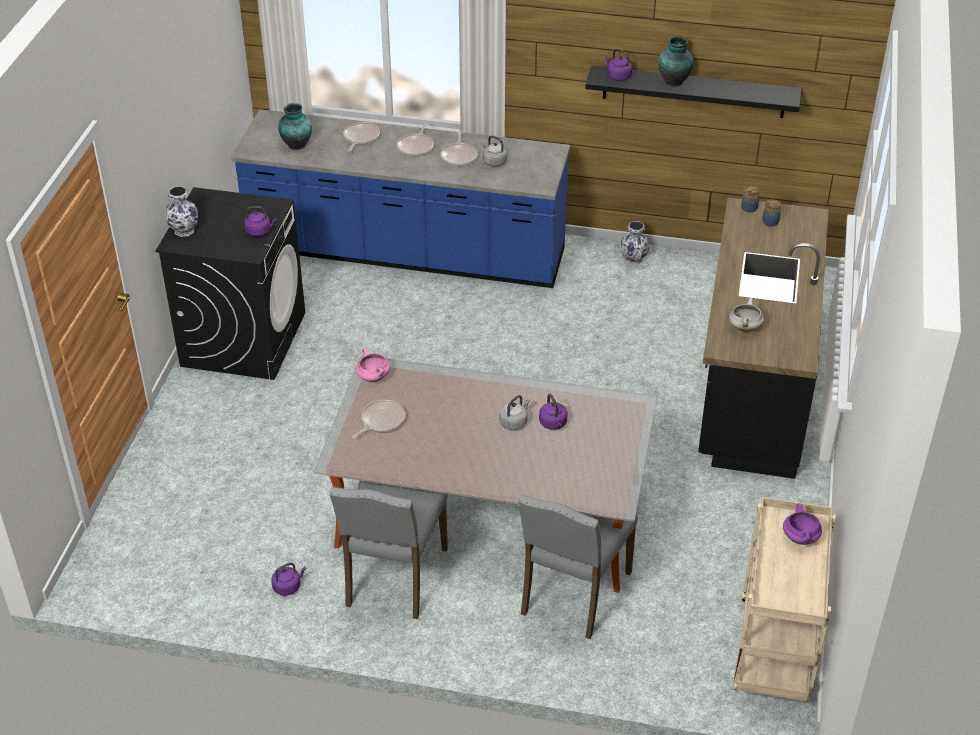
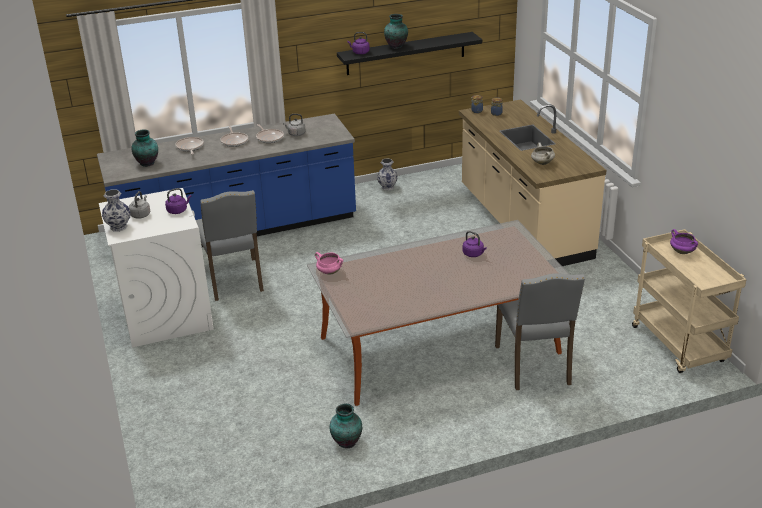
camera: 30 degrees left, 10 degrees down
(243, 339) = (166, 314): black washing machine -> white washing machine
(288, 586) = (346, 441): purple kettle -> vase
(381, 421) = (361, 292): frying pan -> none
(393, 578) = (414, 406): grey chair -> grey chair (233, 280)
(514, 422) = (449, 262): grey kettle -> grey kettle (141, 214)
(752, 385) = (523, 223): black counter -> beige counter

